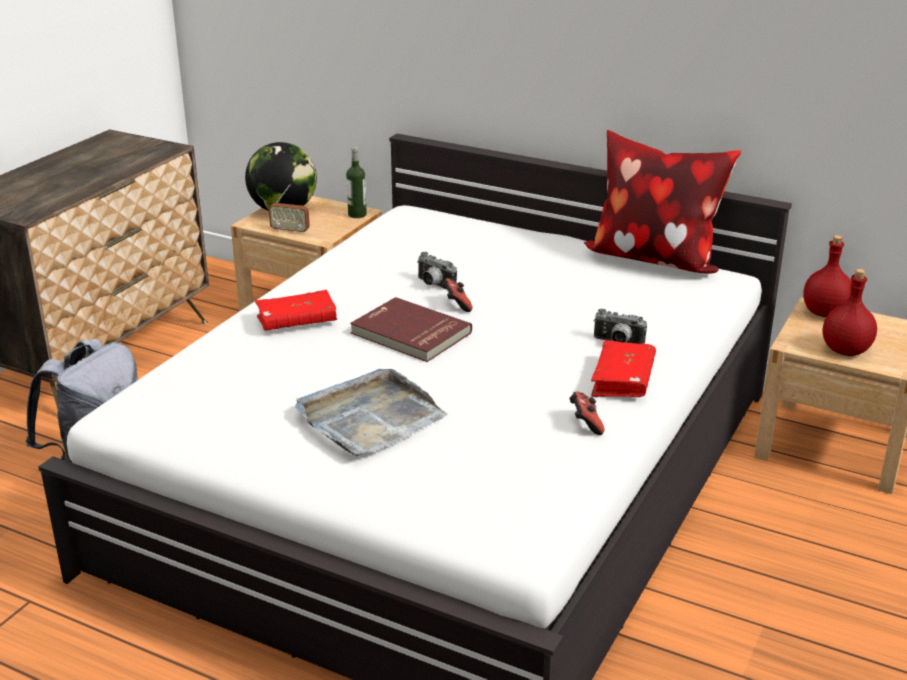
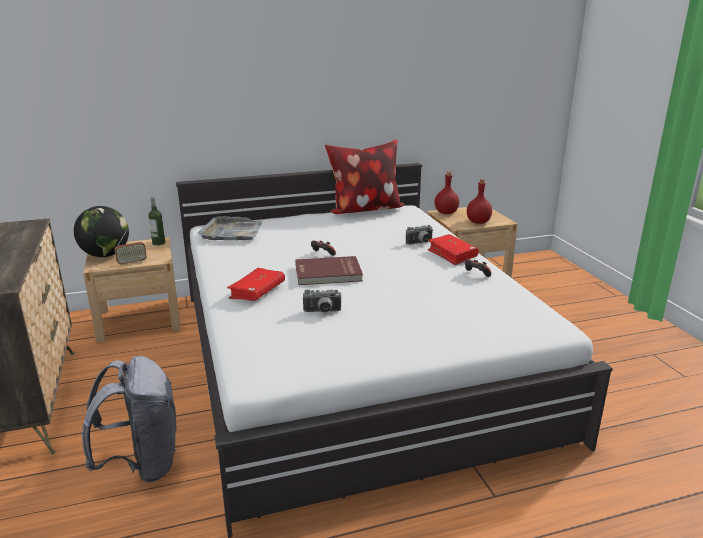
camera: 45 degrees left, 5 degrees down
(369, 418) = (390, 314): grey tray -> grey tray (232, 232)
(433, 285) = (292, 251): camera -> camera (322, 312)

